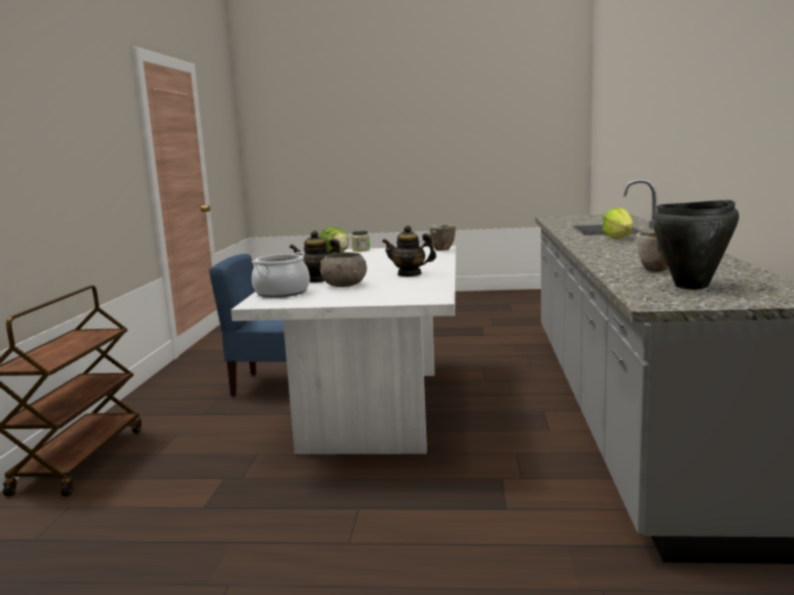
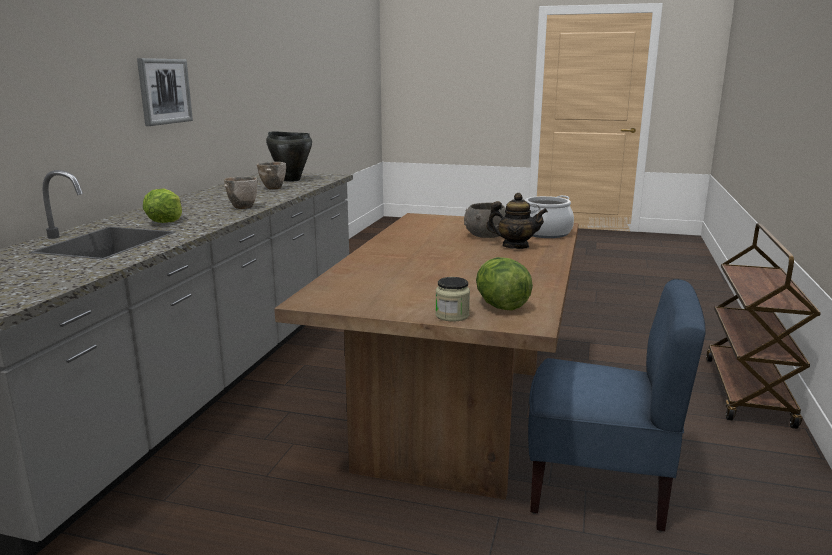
camera: 170 degrees left, 5 degrees up
(375, 408) = (454, 414): white dining table -> brown dining table
(409, 274) = (414, 243): teapot -> none
(442, 250) = (319, 292): bowl -> bowl (244, 207)
(741, 124) = (164, 91): none -> picture

